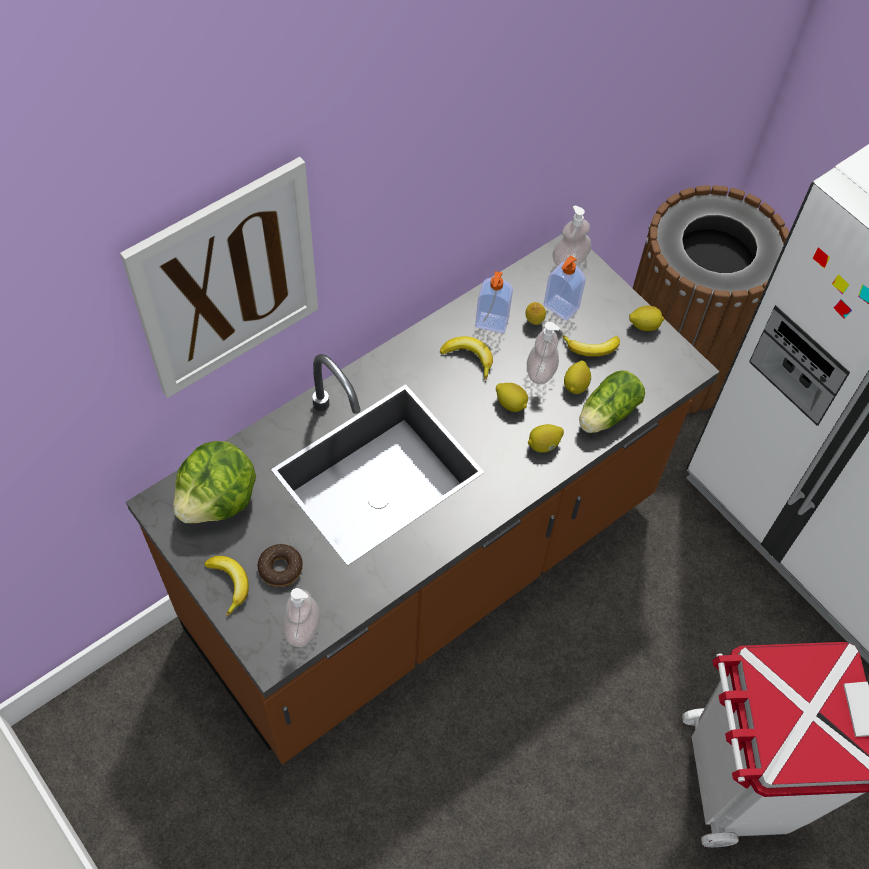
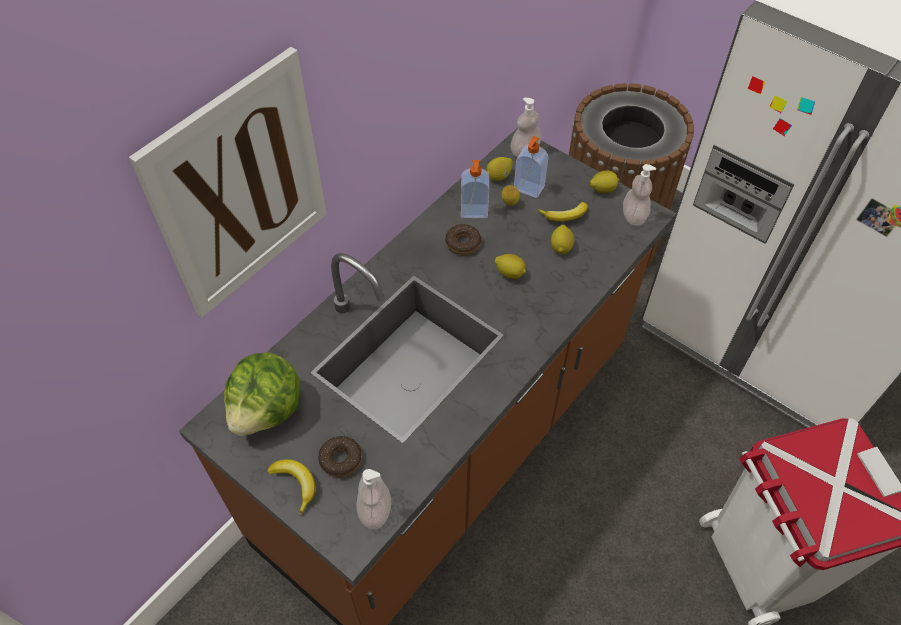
camera: 10 degrees left, 5 degrees down
(469, 357) = (463, 243): banana -> donut
(540, 371) = (527, 242): soap dispenser -> soap dispenser (634, 216)
(544, 445) = (549, 301): lemon -> lemon (499, 176)
(606, 414) = (594, 266): lettuce -> none

